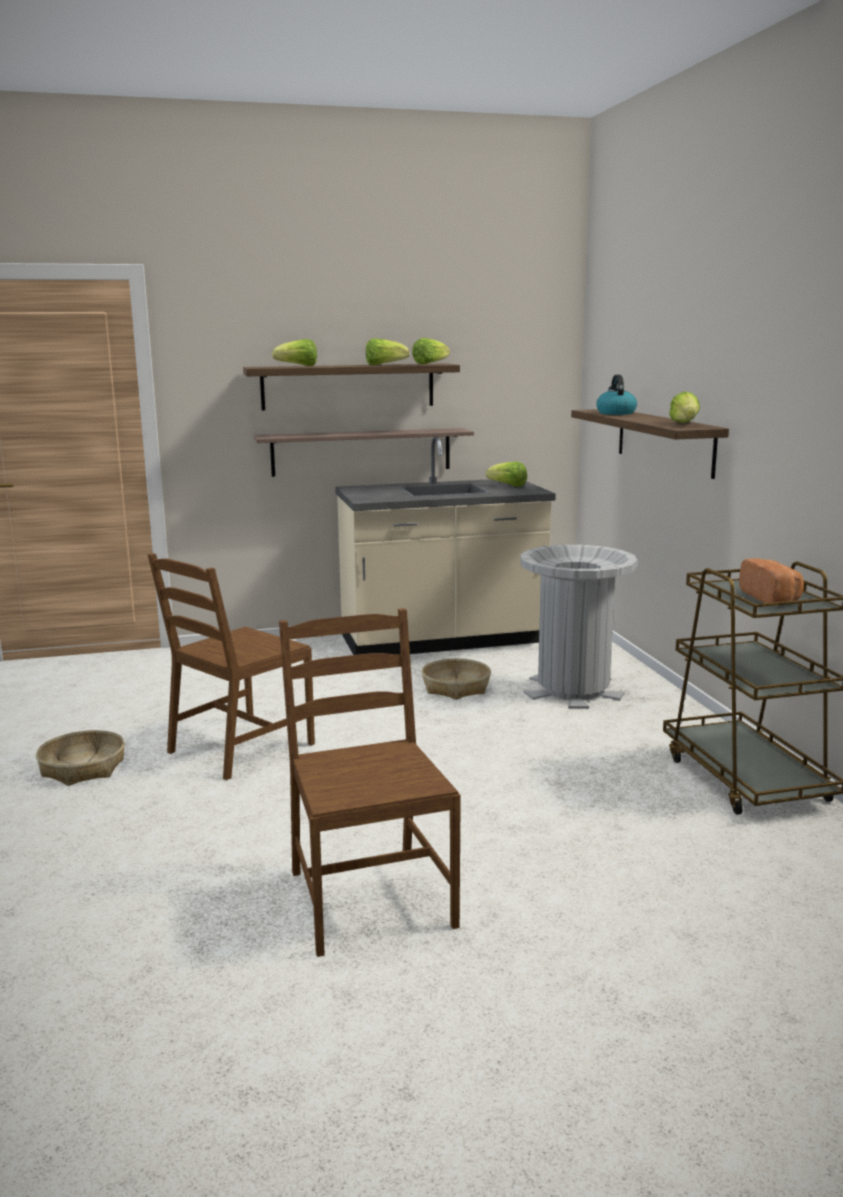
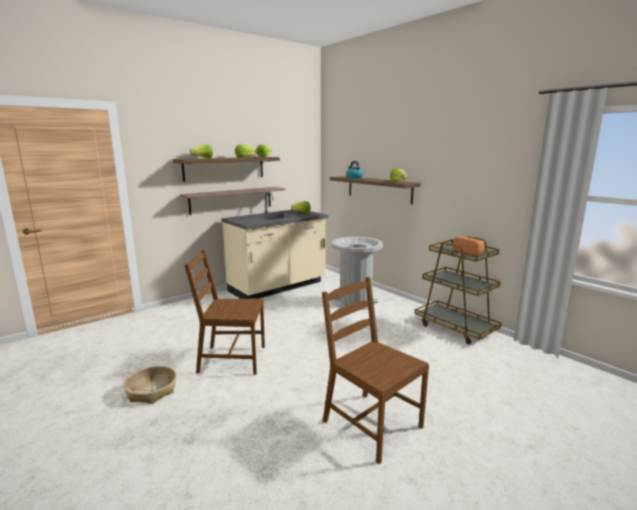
camera: 25 degrees left, 0 degrees up
(240, 748) = (231, 359): brown chair -> brown chair turned 75 degrees clockwise
(456, 688) = (306, 308): basket -> none

